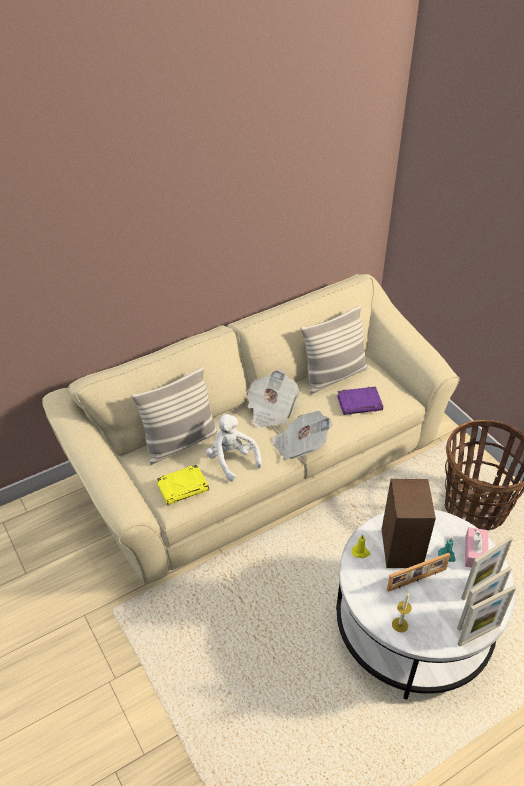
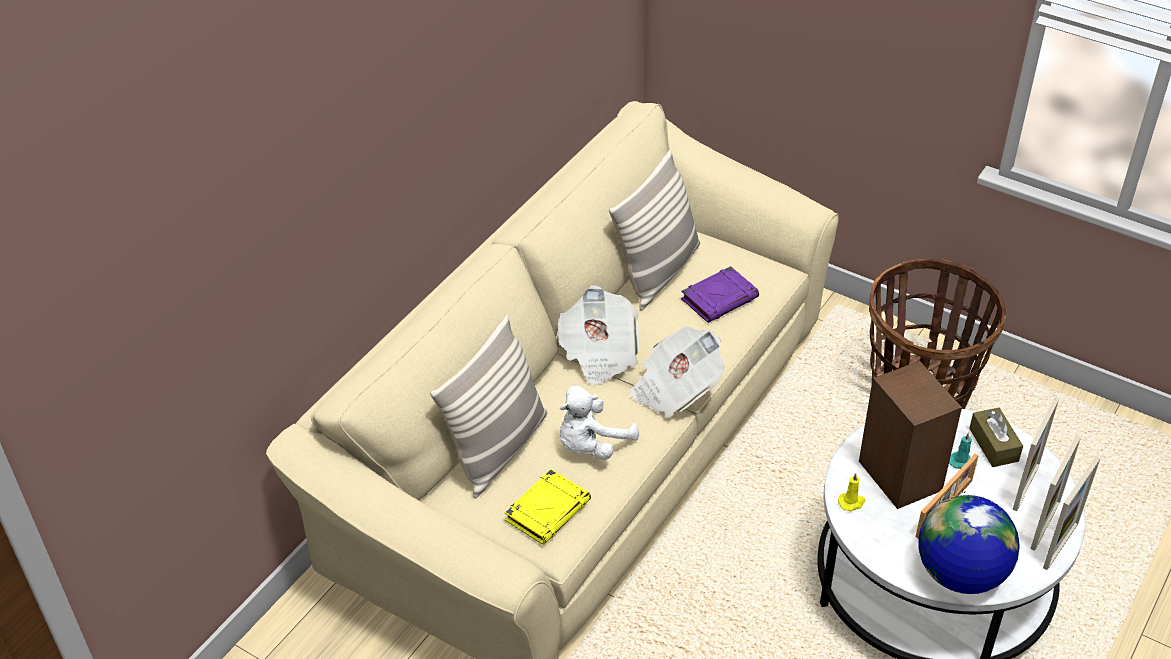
camera: 25 degrees left, 0 degrees up
(232, 460) = (591, 445): white plush toy -> white plush toy turned 75 degrees counterclockwise
(400, 624) = (960, 574): candle -> globe
(475, 552) = (993, 445): pink tissue box -> brown tissue box

